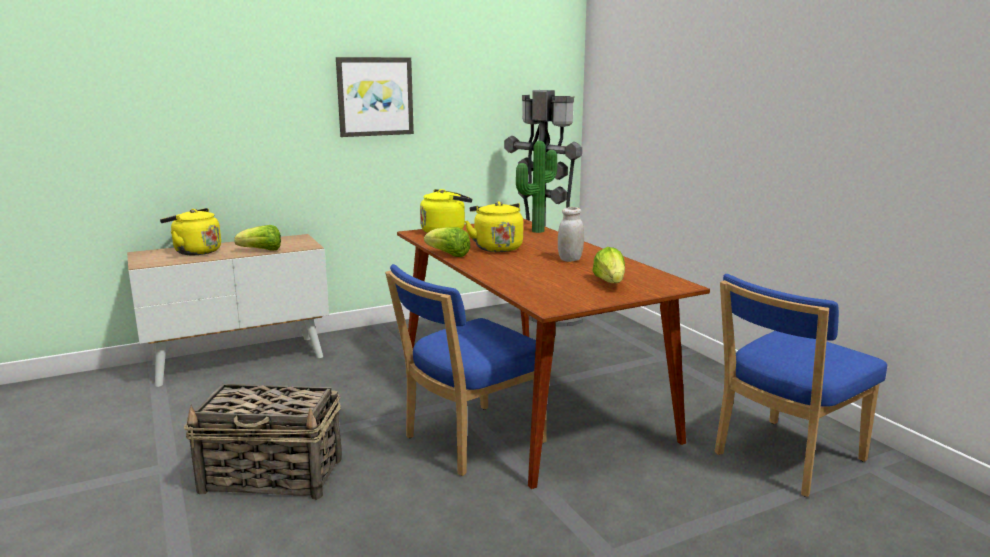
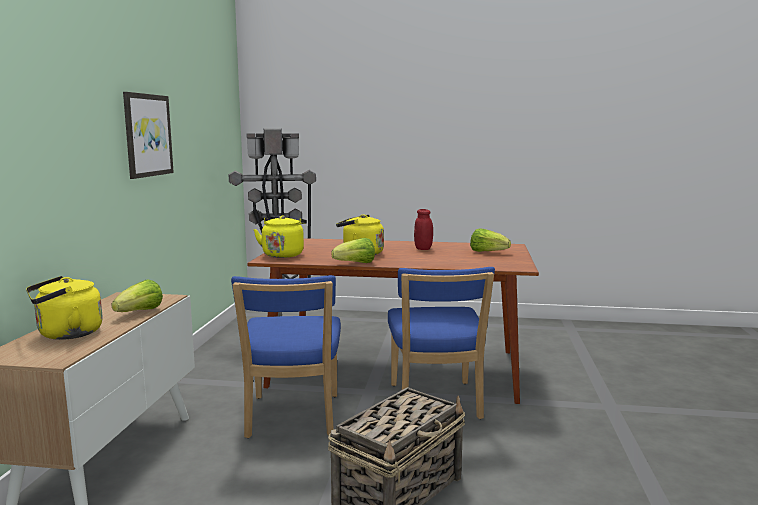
camera: 55 degrees left, 5 degrees down
(536, 231) = (333, 241): potted plant -> none
(570, 259) = (423, 249): white jar -> red jar
(784, 459) = (548, 339): blue chair -> blue chair (292, 419)

